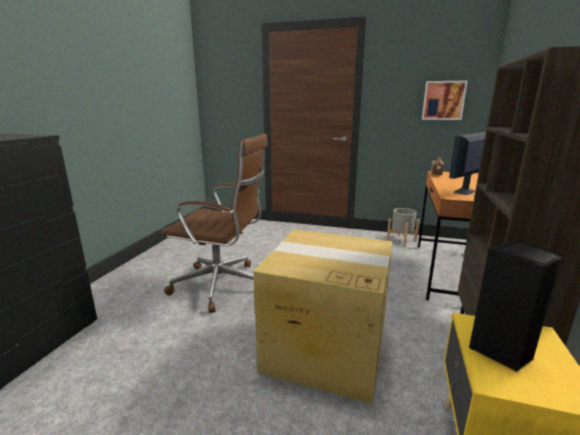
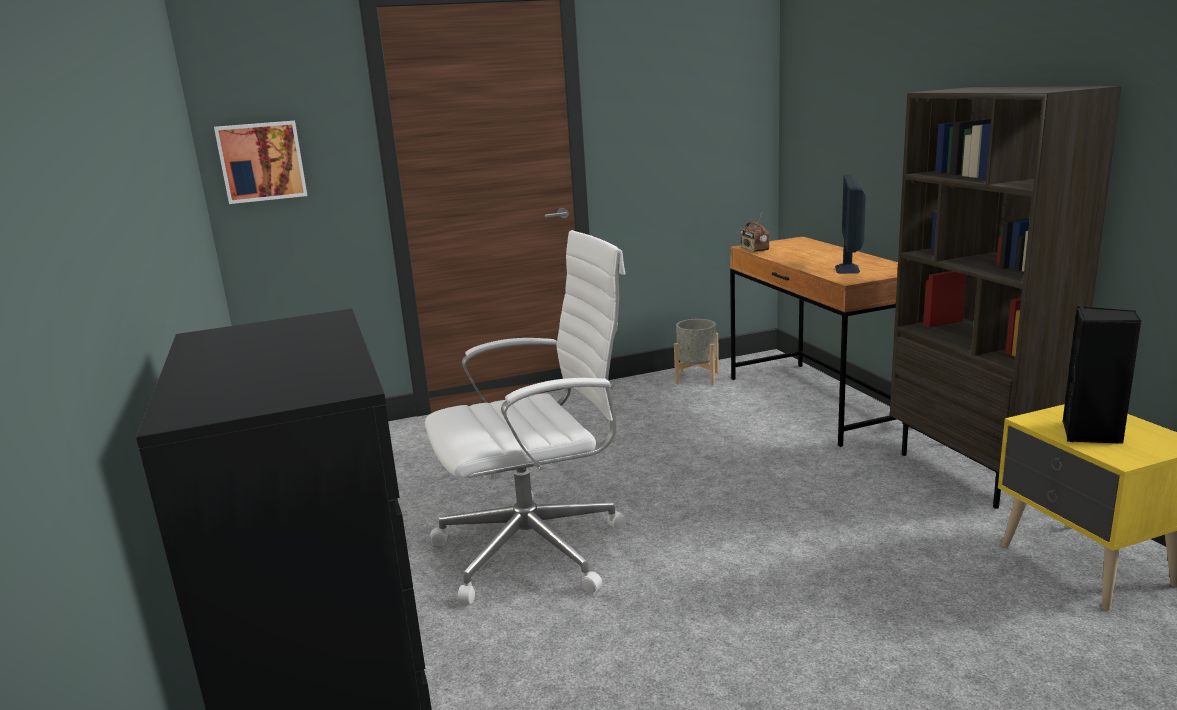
camera: 35 degrees left, 0 degrees up
(222, 285) = (537, 548): brown office chair -> white office chair
(324, 348) = (815, 555): cardboard box -> none
(443, 100) = (714, 125): picture -> picture (262, 161)

